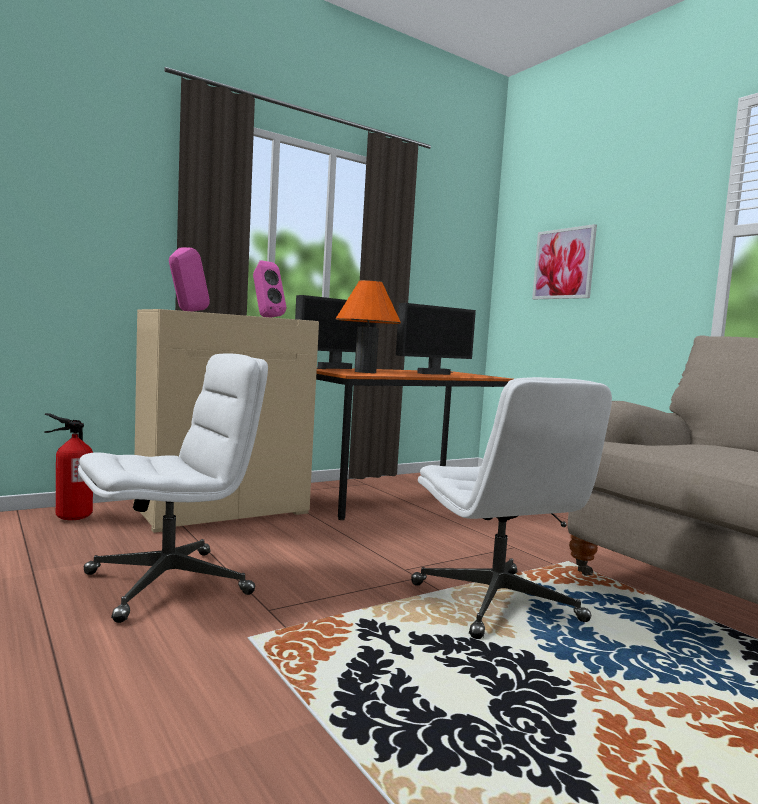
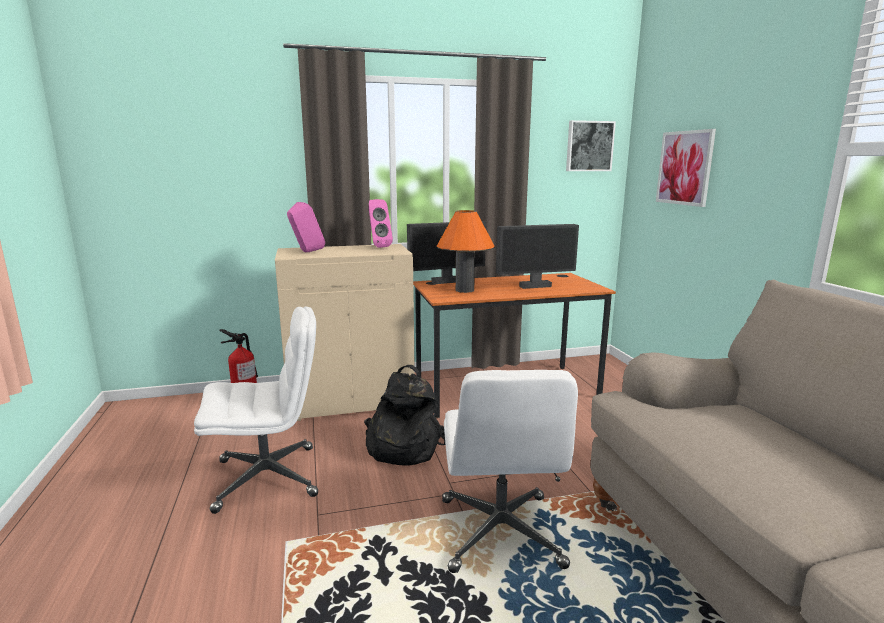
camera: 20 degrees right, 10 degrees up
(322, 545) = (401, 446): none -> black backpack
(462, 244) = (589, 146): none -> picture

